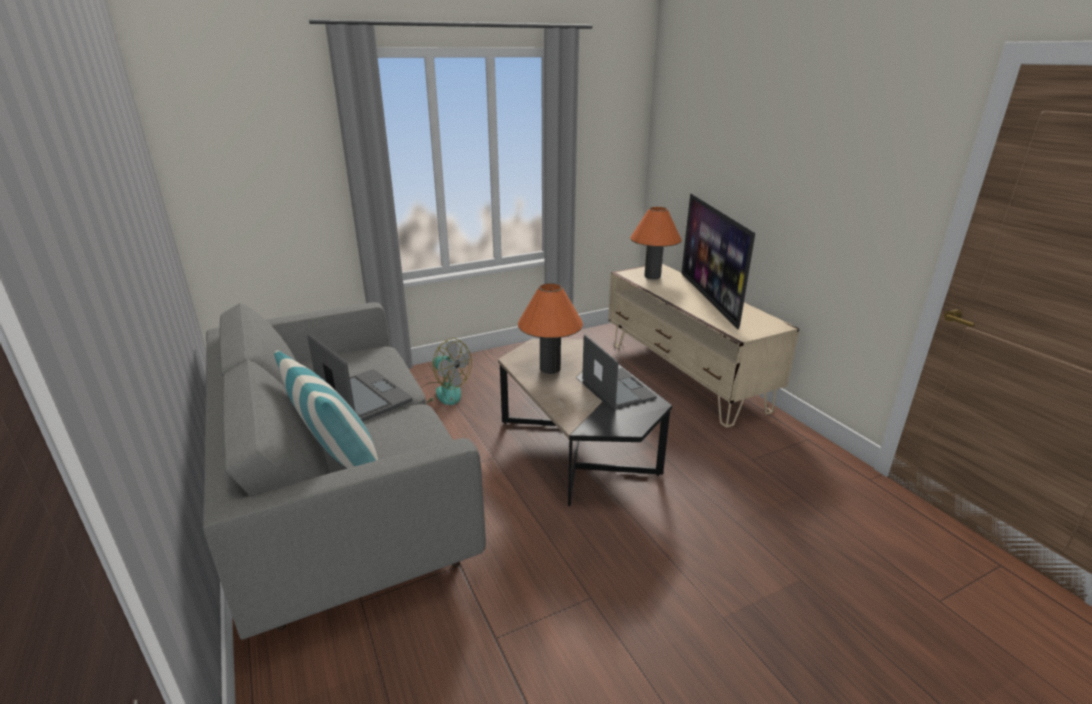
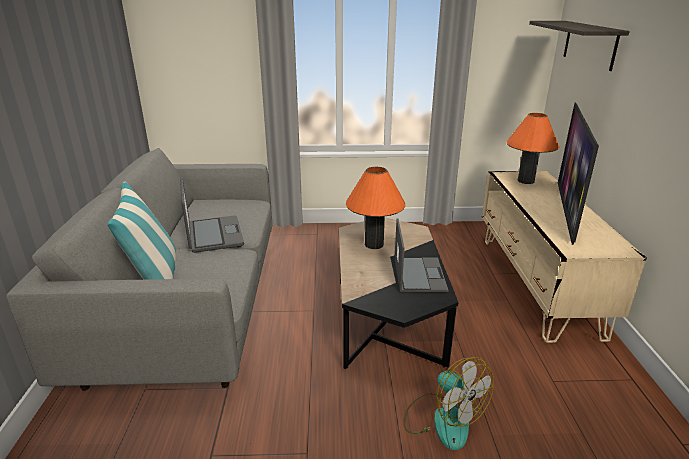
camera: 25 degrees right, 0 degrees up
(442, 393) = (311, 249): fan -> fan (443, 419)
(694, 136) = (589, 44): none -> shelf

